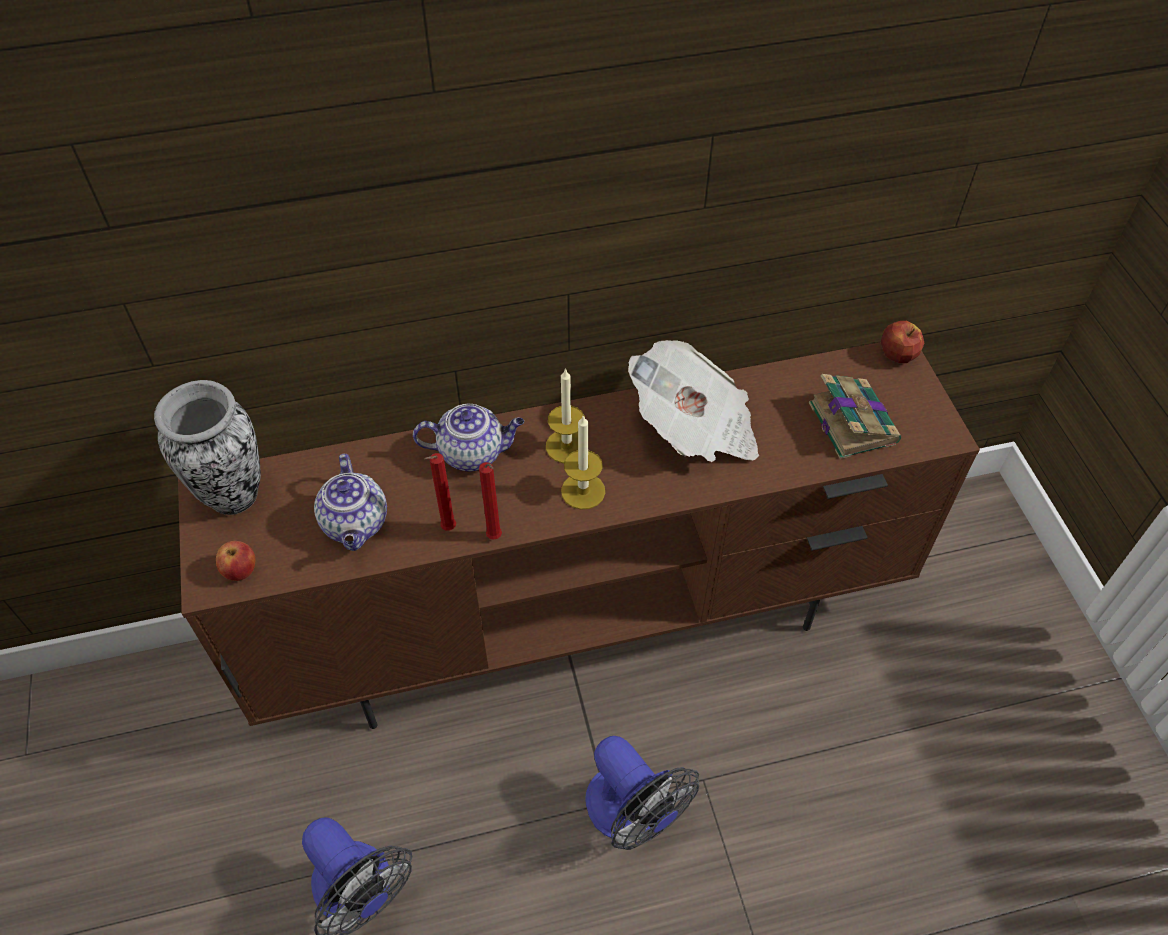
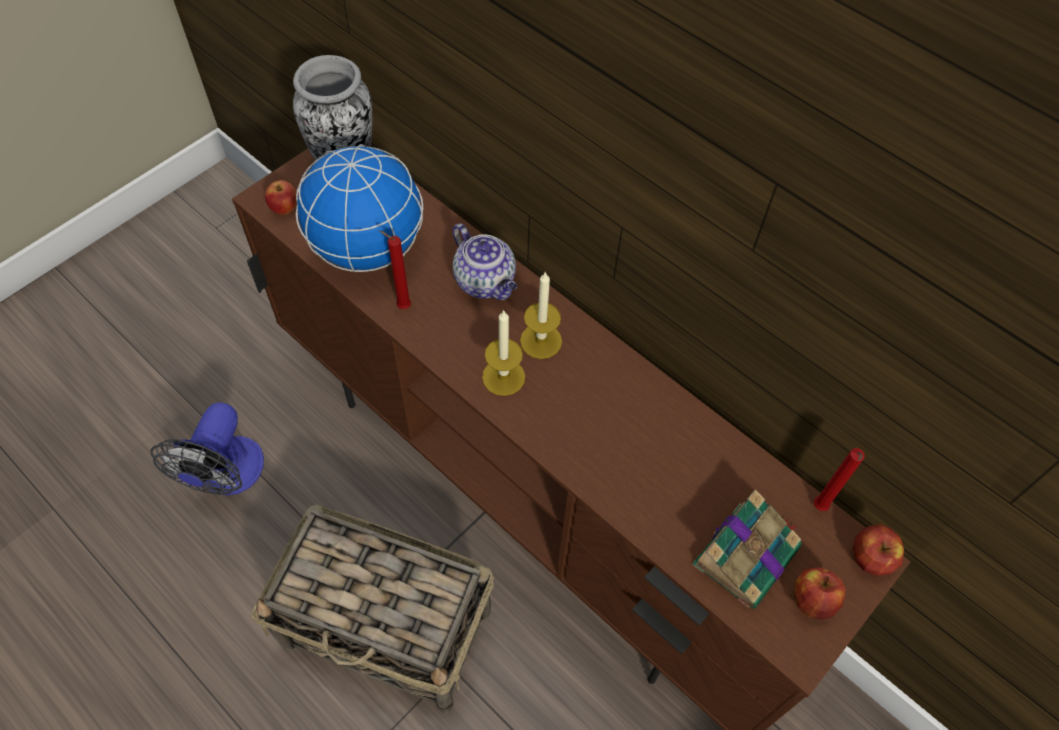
camera: 55 degrees right, 5 degrees up
(356, 524) = (367, 249): teapot -> globe
(495, 538) = (415, 342): red candle -> red candle (819, 508)
(633, 814) = (389, 628): fan -> basket
(694, 428) = (633, 425): newspaper -> none
(910, 406) = (812, 600): none -> apple

